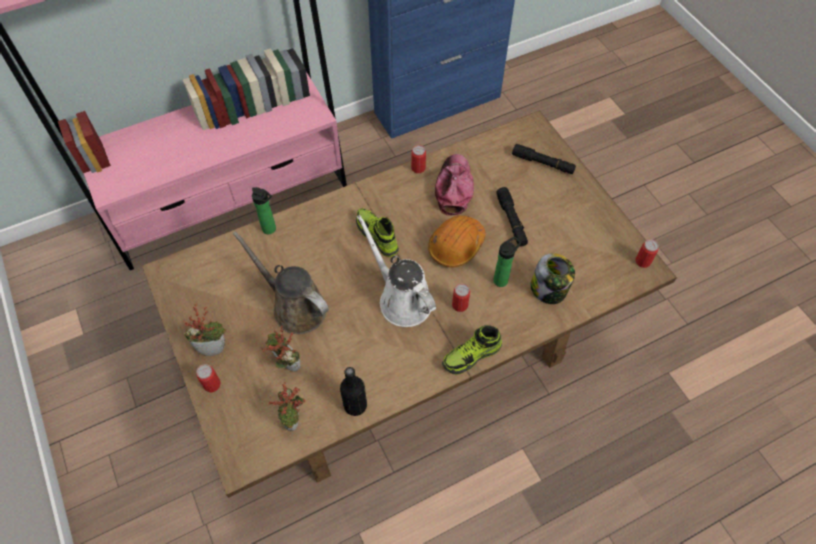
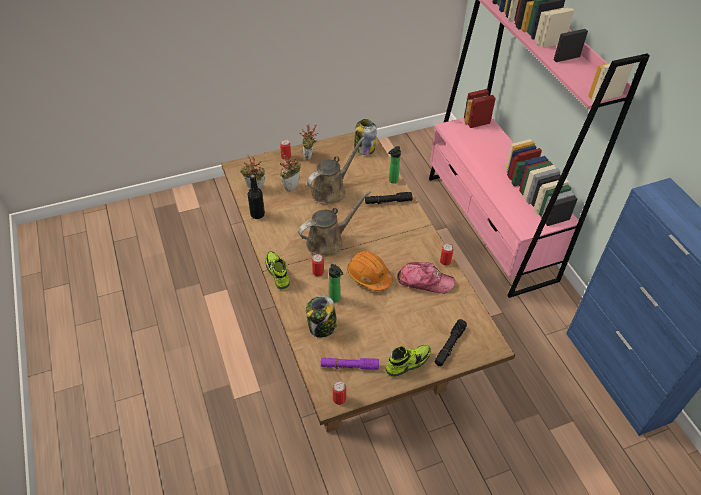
camera: 95 degrees right, 10 degrees down
(194, 271) = (364, 148): none -> jar
(377, 236) = (382, 233): shoe -> shoe (407, 363)
(401, 299) = (328, 241): white watering can -> brown watering can
(511, 220) = (389, 313): black flashlight -> black flashlight (388, 201)
(597, 255) = (349, 366): none -> purple flashlight

